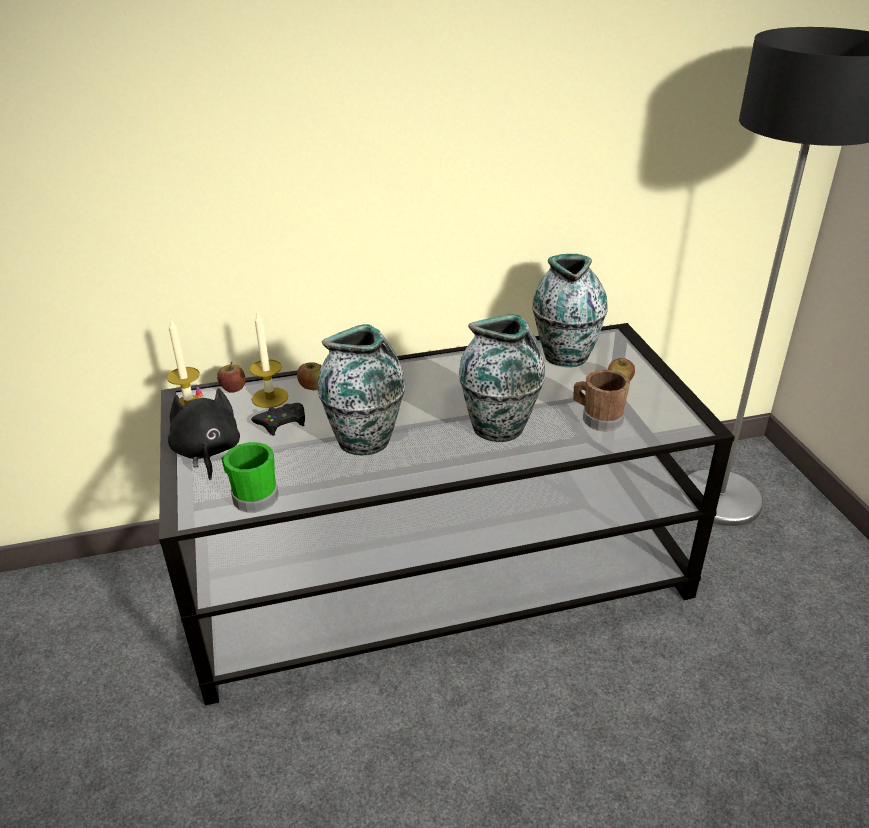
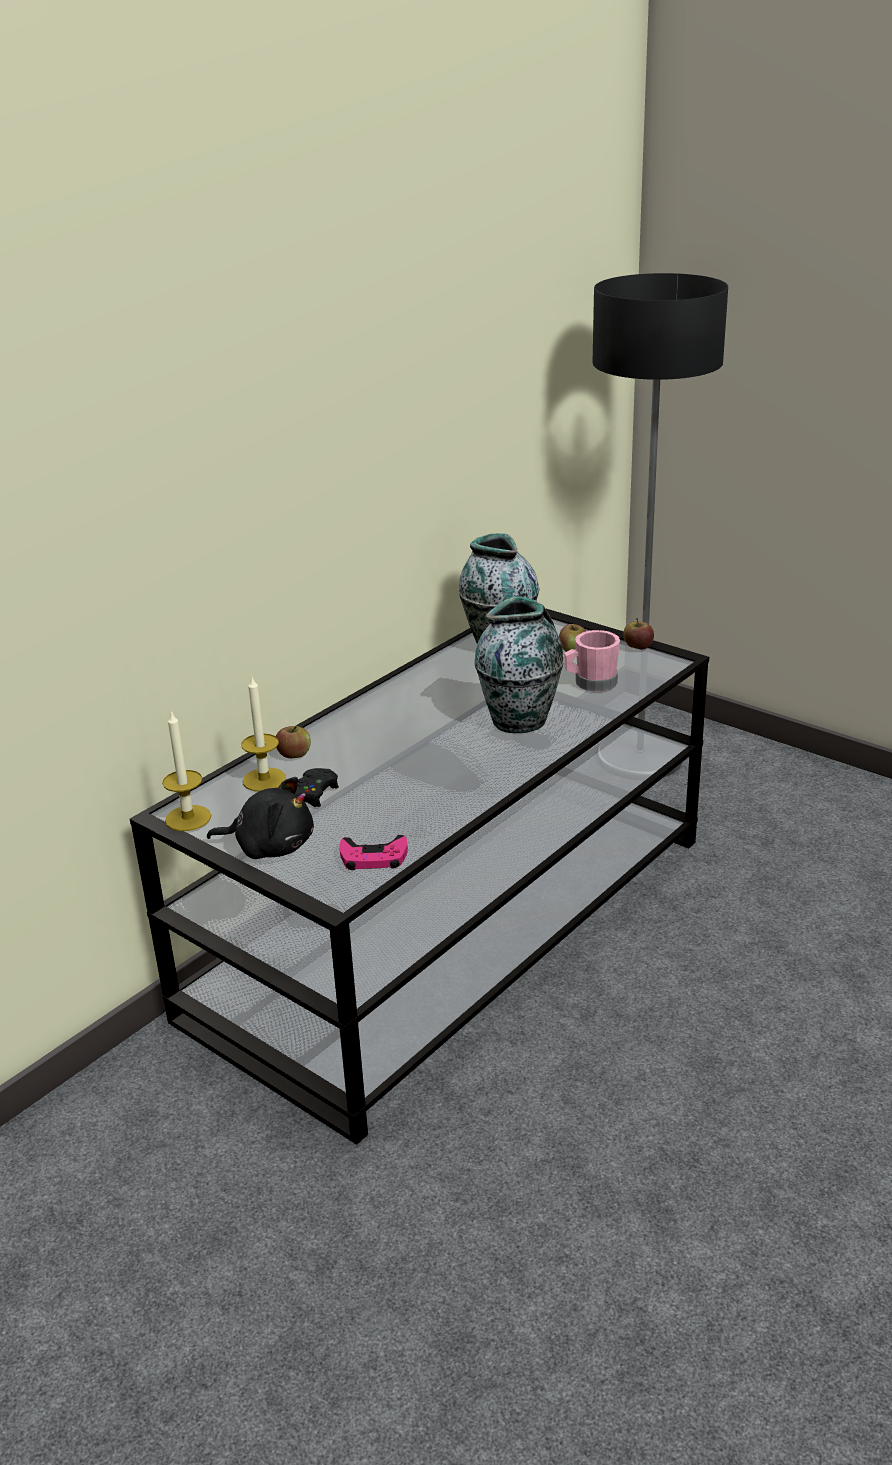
camera: 35 degrees left, 5 degrees down
(207, 452) = (270, 846): black plush toy -> black plush toy turned 150 degrees clockwise
(233, 388) = (212, 786): apple -> apple (638, 646)
(251, 496) = (373, 858): green mug -> pink game controller
(366, 440) = (414, 775): vase -> none
(597, 419) = (591, 683): brown mug -> pink mug

